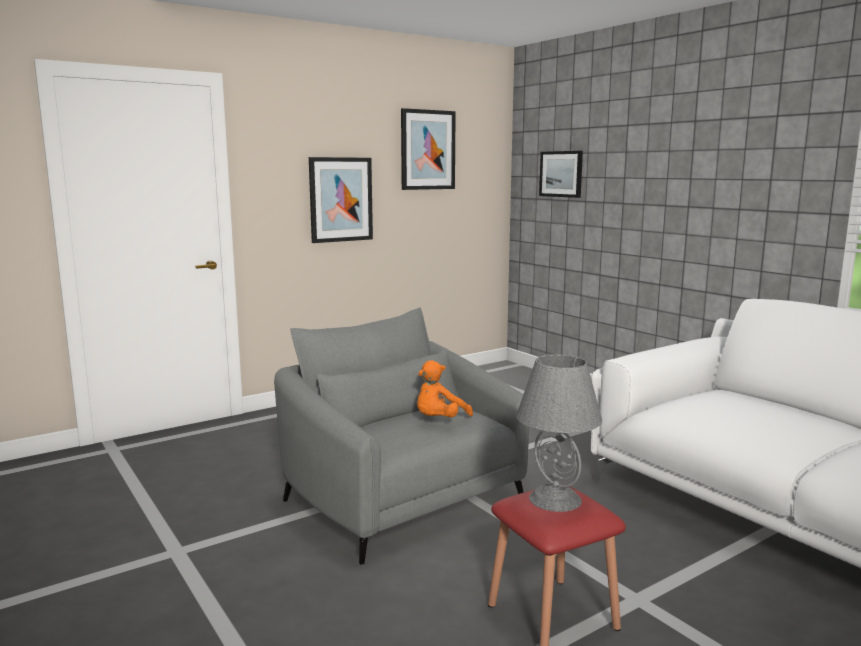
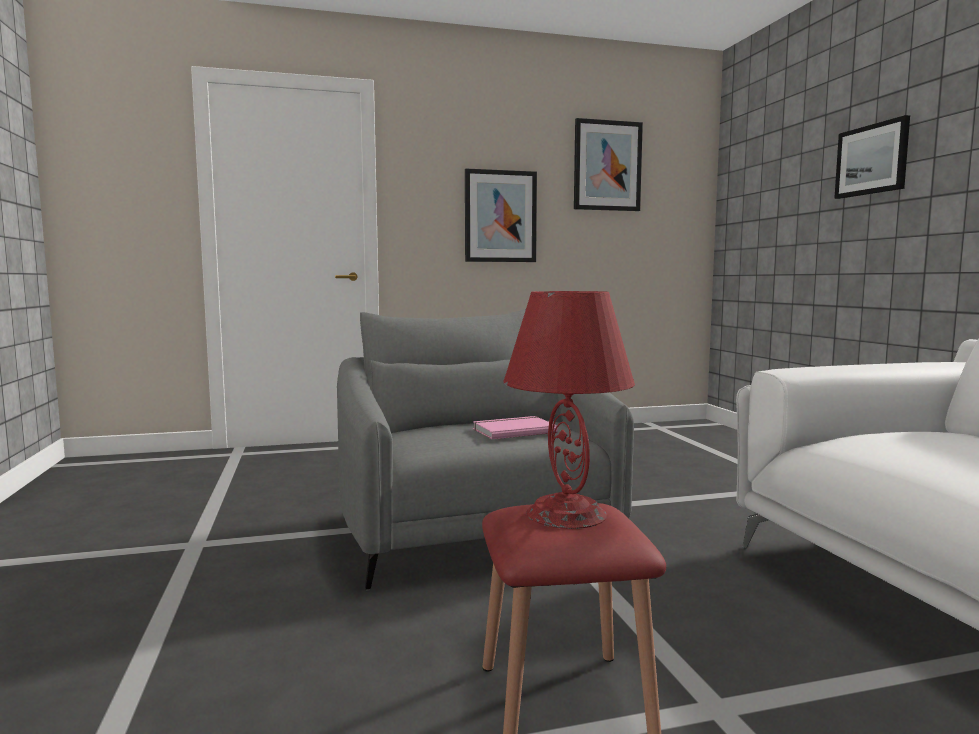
camera: 20 degrees right, 5 degrees down
(439, 420) = (513, 430): orange plush toy -> pink book
(556, 499) = (567, 514): grey table lamp -> red table lamp
(561, 174) = (770, 185): picture -> picture (872, 159)

